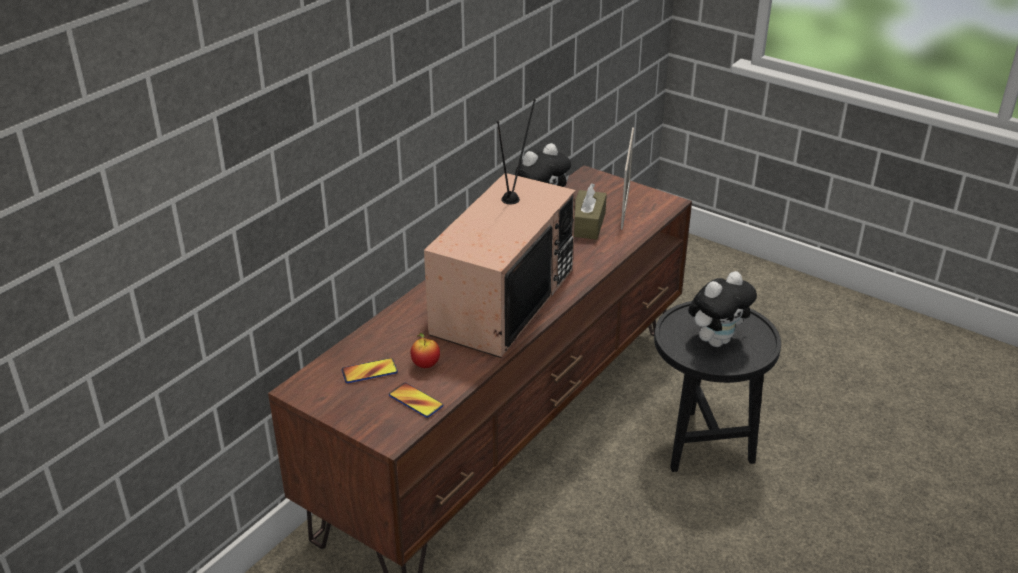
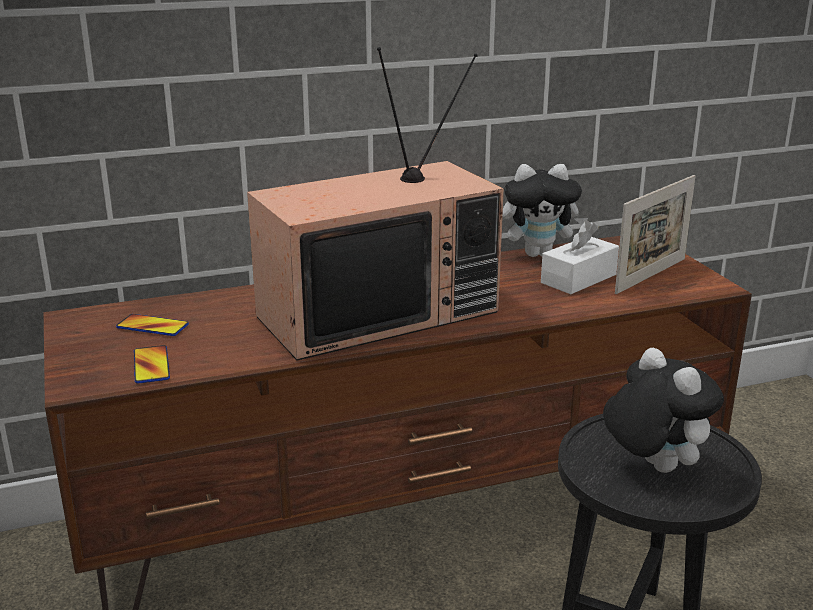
camera: 35 degrees right, 10 degrees down
(425, 365) = (212, 339): apple -> none
(587, 224) = (578, 279): brown tissue box -> white tissue box
(717, 340) = (652, 466): plush toy -> plush toy turned 120 degrees counterclockwise

